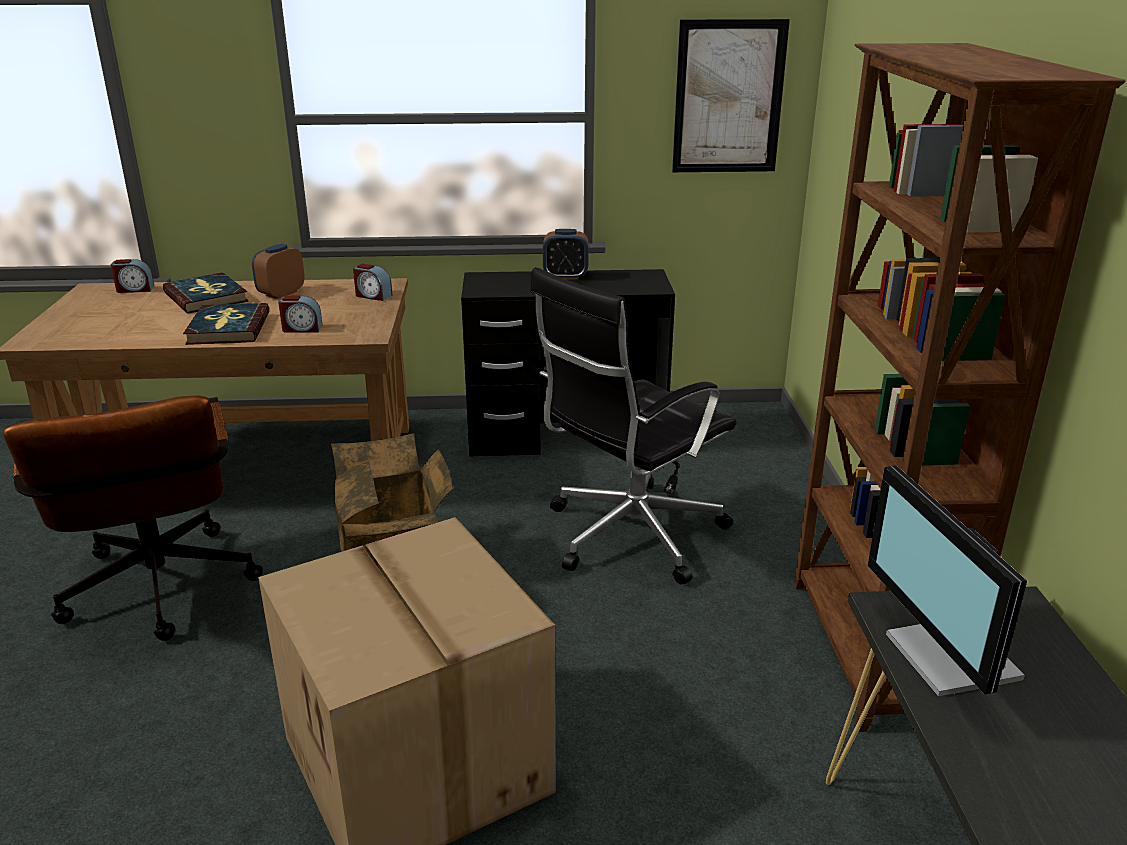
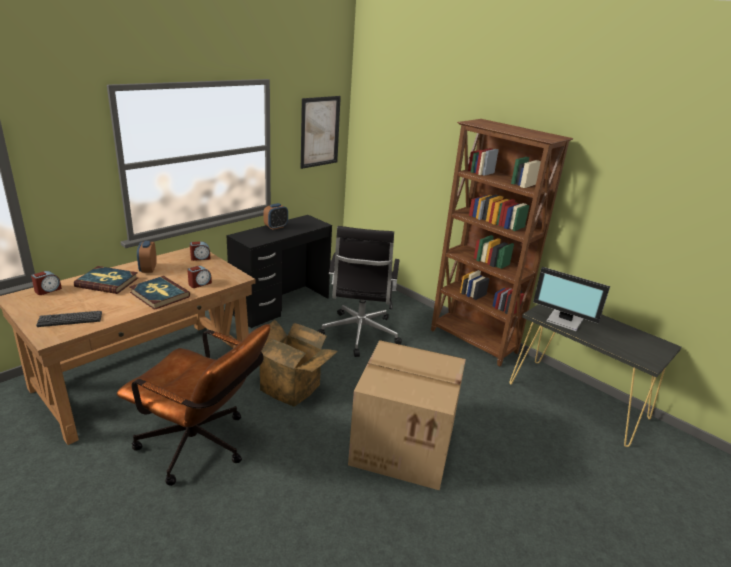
camera: 45 degrees left, 0 degrees up
(86, 328) = (70, 319): none -> keyboard

